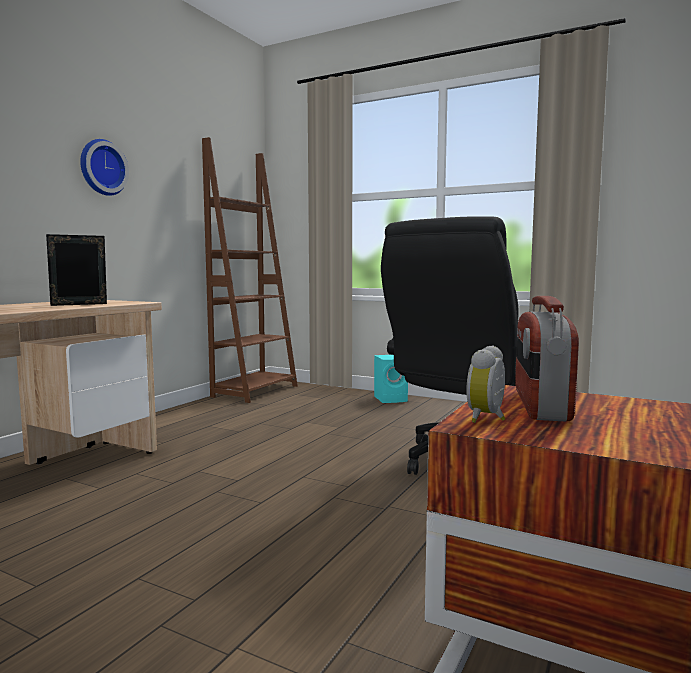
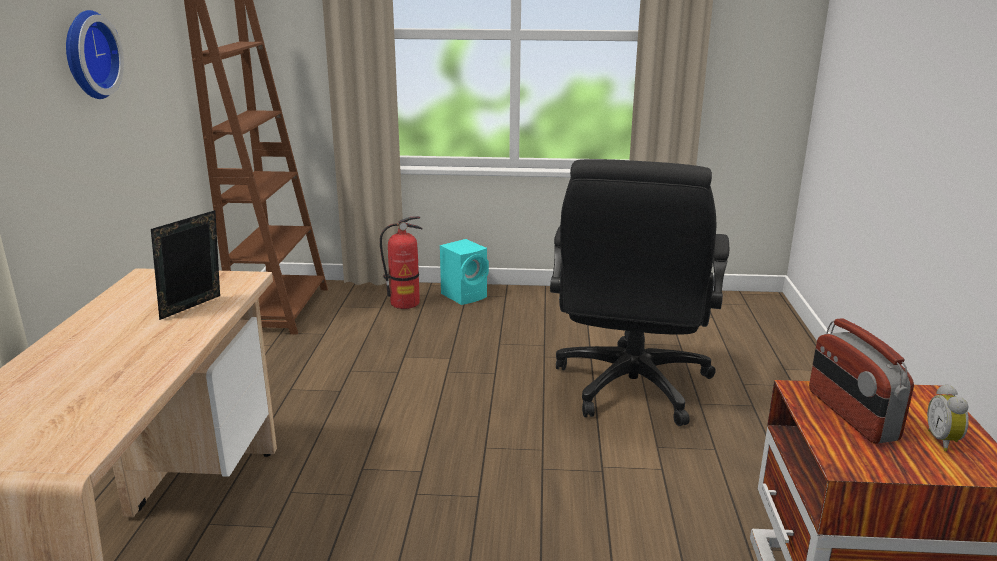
camera: 25 degrees left, 15 degrees up
(341, 398) = (405, 303): none -> fire extinguisher
(488, 418) = (845, 449): alarm clock -> alarm clock (944, 441)

